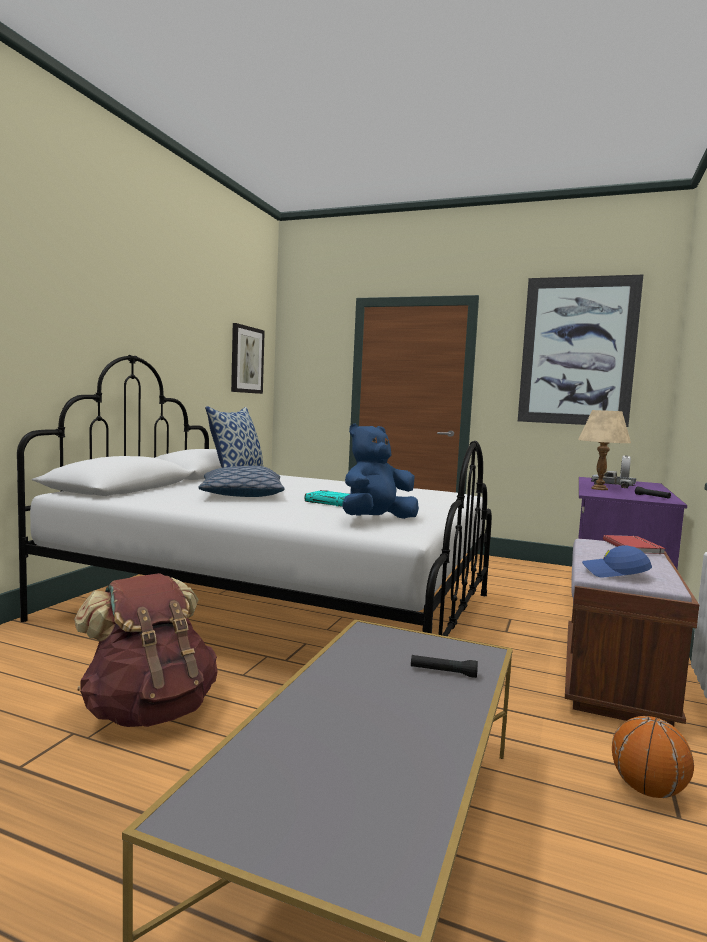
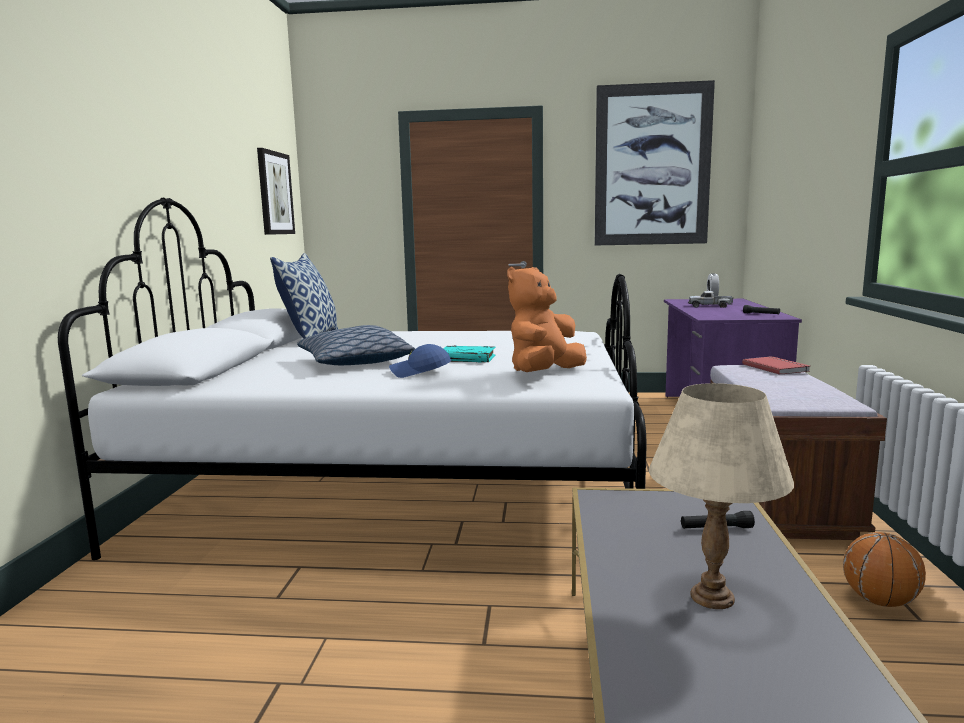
camera: 15 degrees left, 5 degrees up
(149, 710) = (349, 634): brown backpack -> none
(376, 520) = (544, 374): blue plush toy -> orange plush toy
(600, 489) = (705, 311): beige table lamp -> beige table lamp (713, 597)
(615, 573) = (795, 398): blue cap -> blue cap (420, 372)

